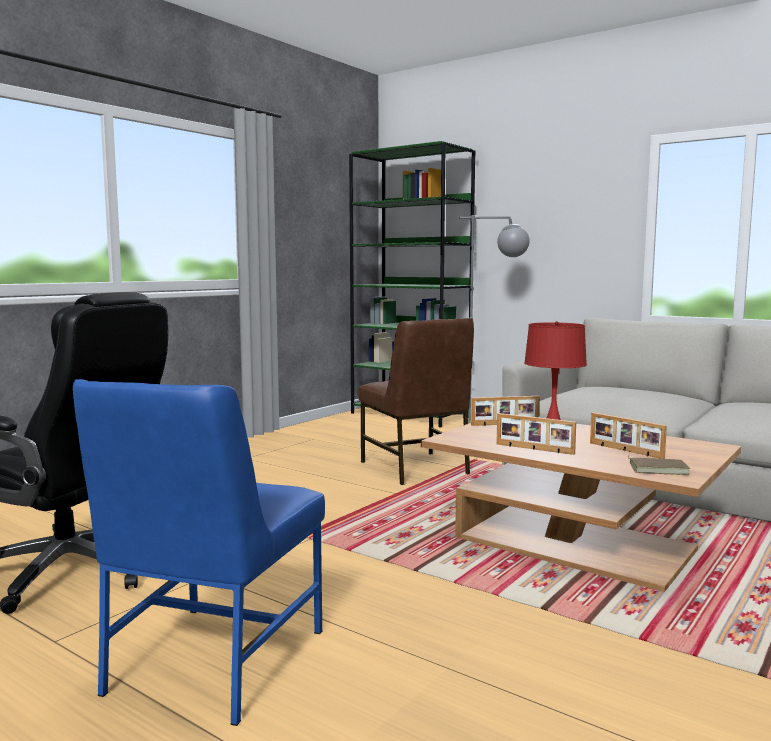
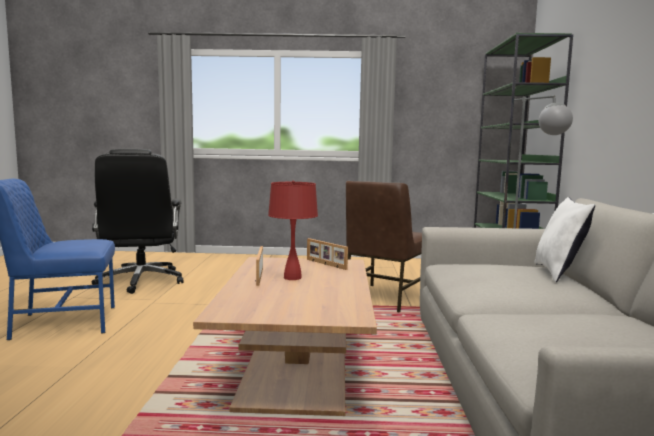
camera: 55 degrees right, 0 degrees up
(624, 387) = (559, 273): none -> white pillow
(625, 450) = (290, 295): picture frame -> none
(658, 469) = (241, 307): brown book -> none

